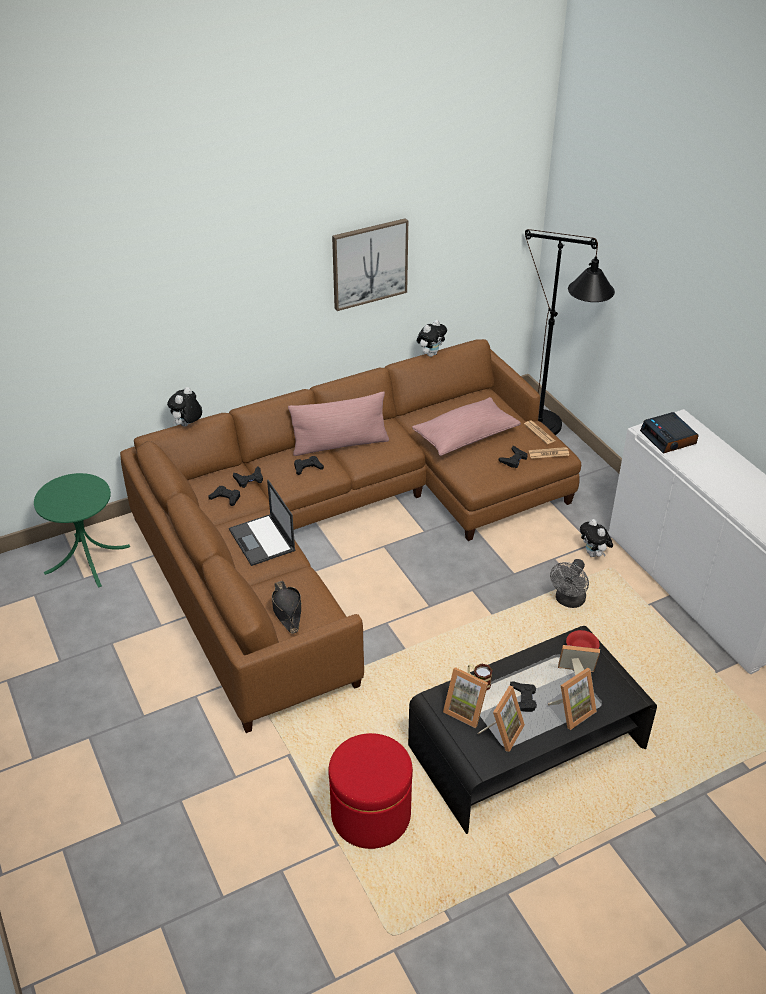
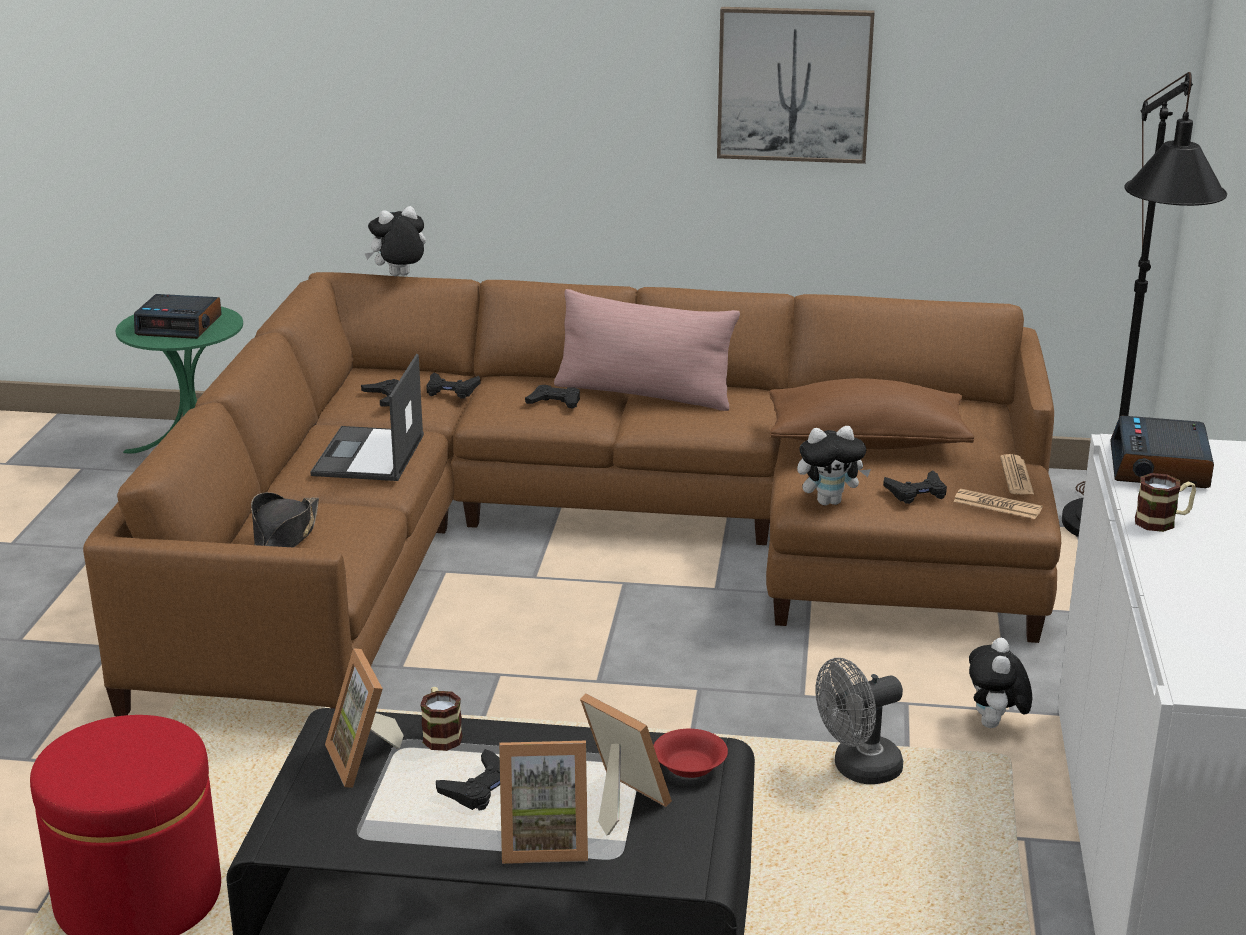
camera: 35 degrees right, 15 degrees down
(73, 497) = (180, 325): none -> alarm clock
(431, 354) = (891, 297): plush toy -> plush toy (829, 501)
(465, 437) = (866, 442): pink pillow -> brown pillow
(502, 732) = (381, 814): picture frame -> none
(698, 470) = (1163, 521): none -> mug

